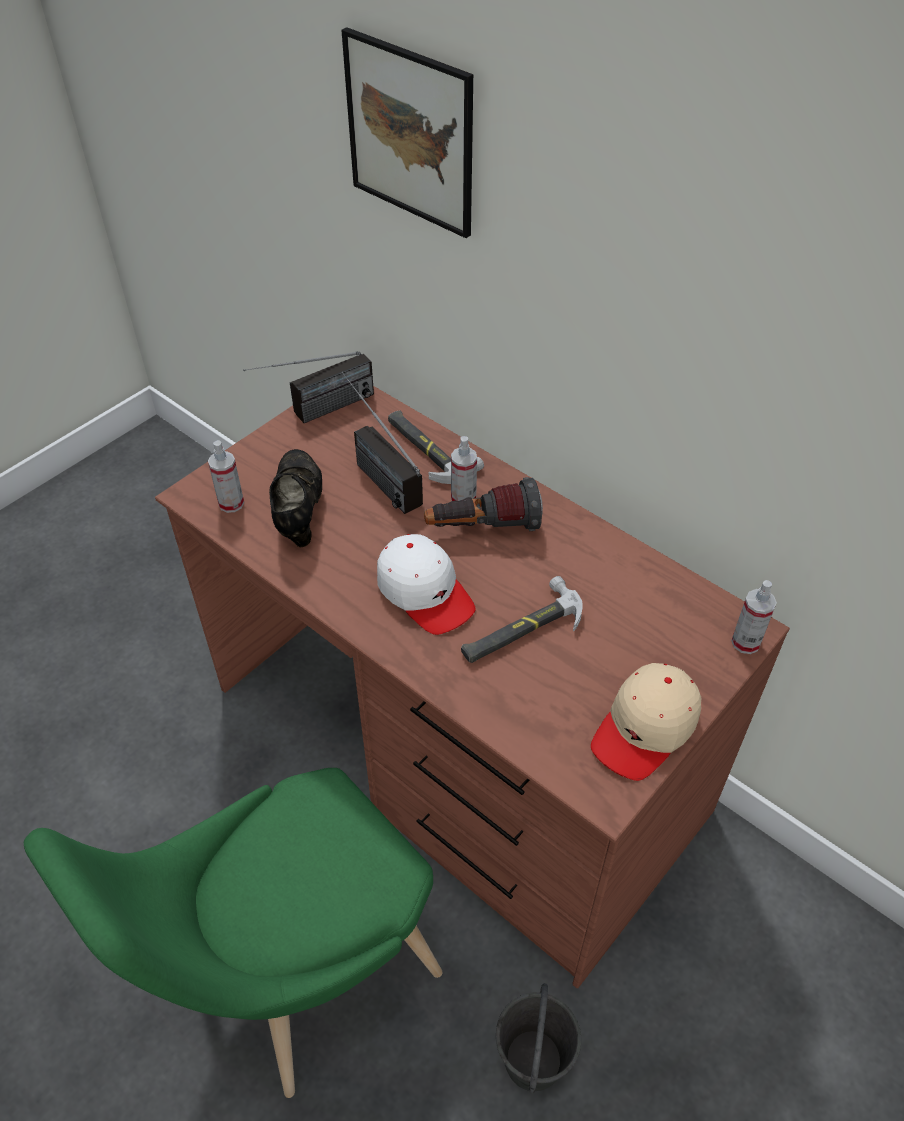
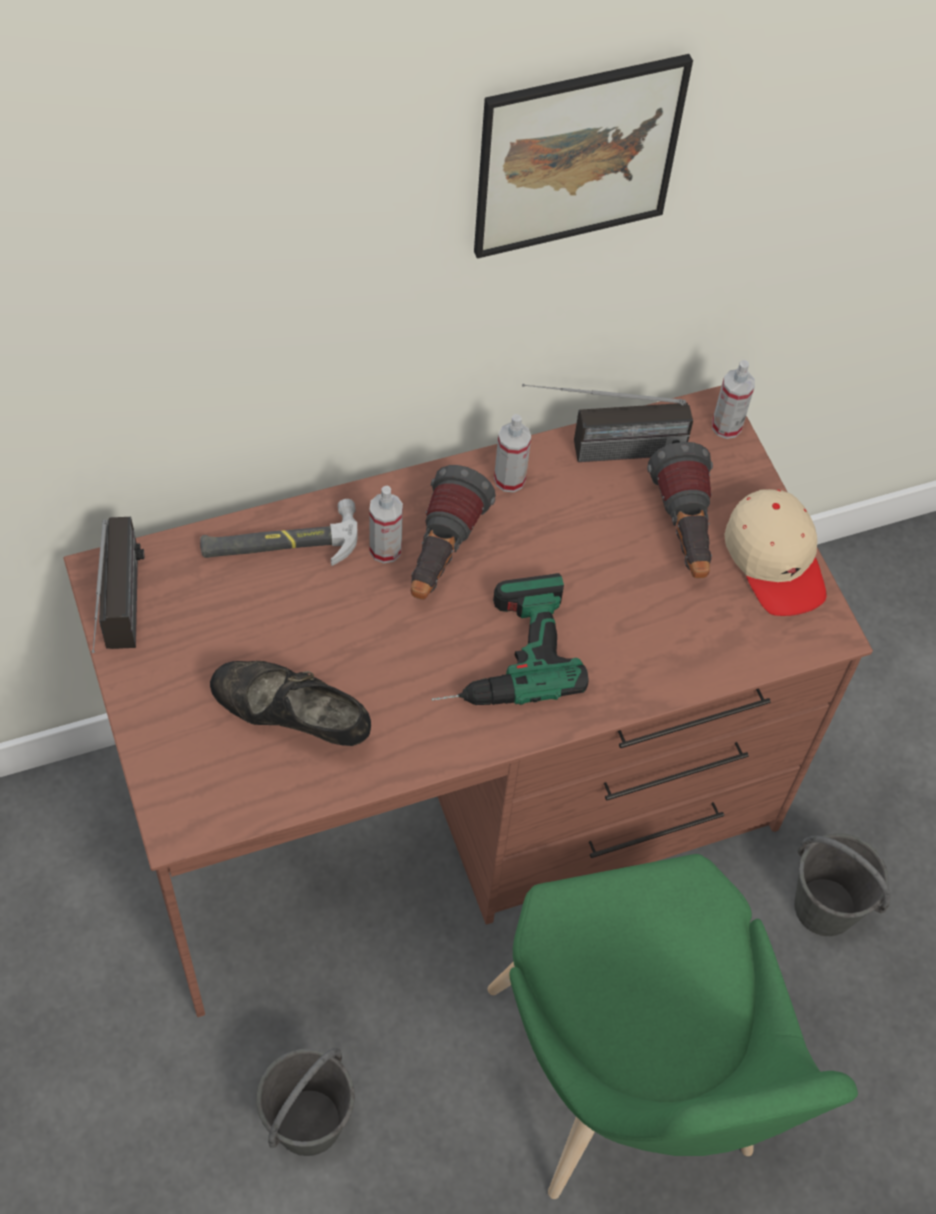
camera: 65 degrees left, 10 degrees up
(181, 783) = (309, 1121): none -> grey bucket
(231, 503) = (227, 786): spray bottle -> spray bottle (509, 479)
(374, 472) = (279, 614): radio -> radio (600, 452)
(410, 133) = (142, 242): picture -> picture (577, 156)
(425, 592) = (499, 653): white cap -> power drill
(521, 629) = (601, 594): hammer -> none
(620, 656) = (684, 532): none -> flashlight

